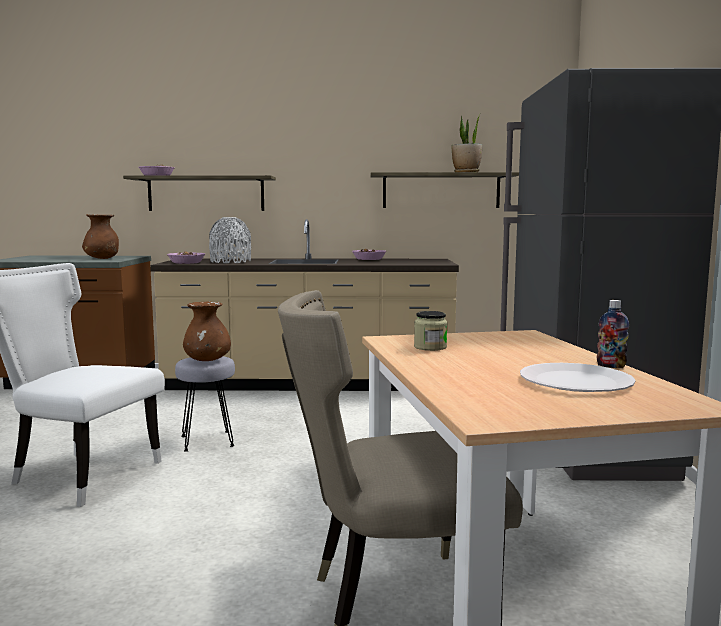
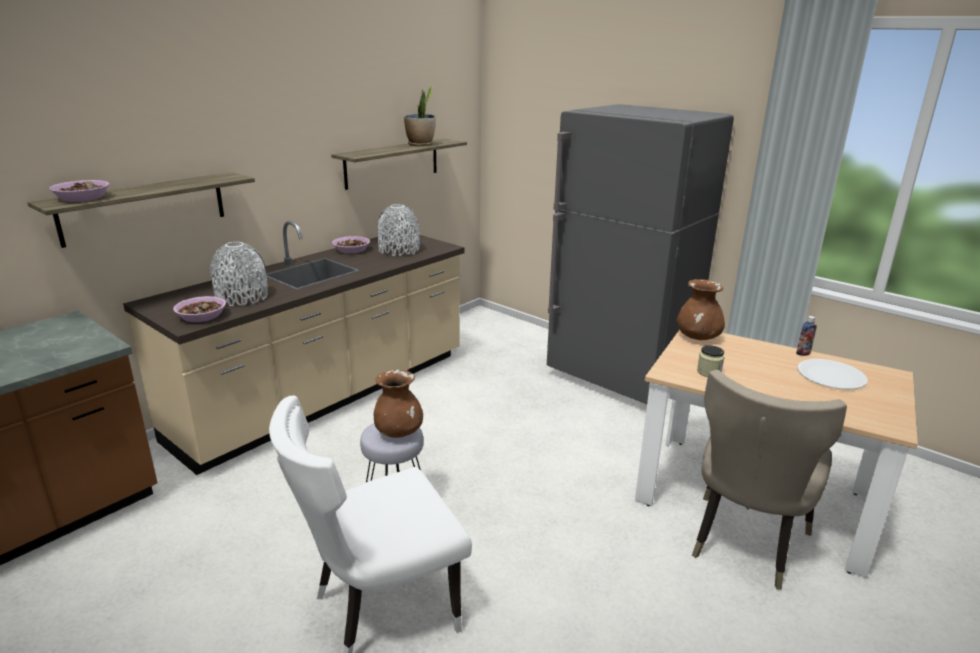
camera: 50 degrees left, 15 degrees up
(102, 258) = (60, 344): brown vase -> brown vase (698, 338)
(401, 262) = (399, 250): none -> grey vase

